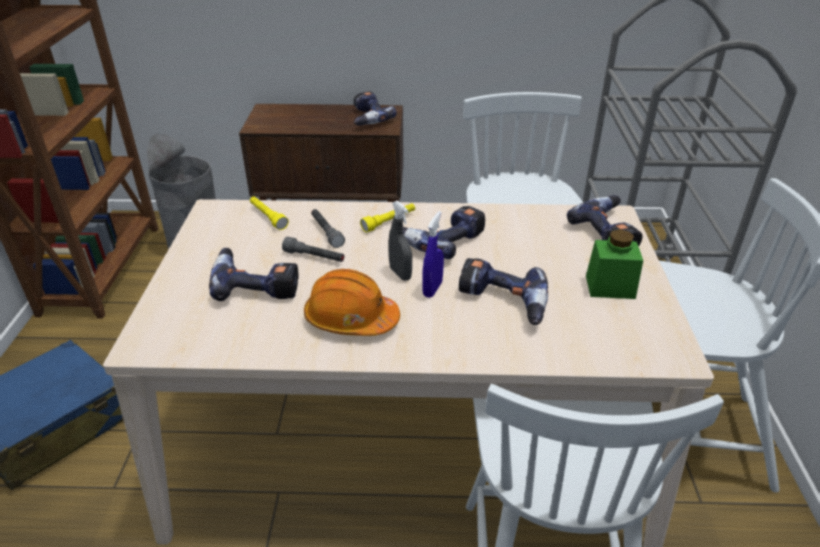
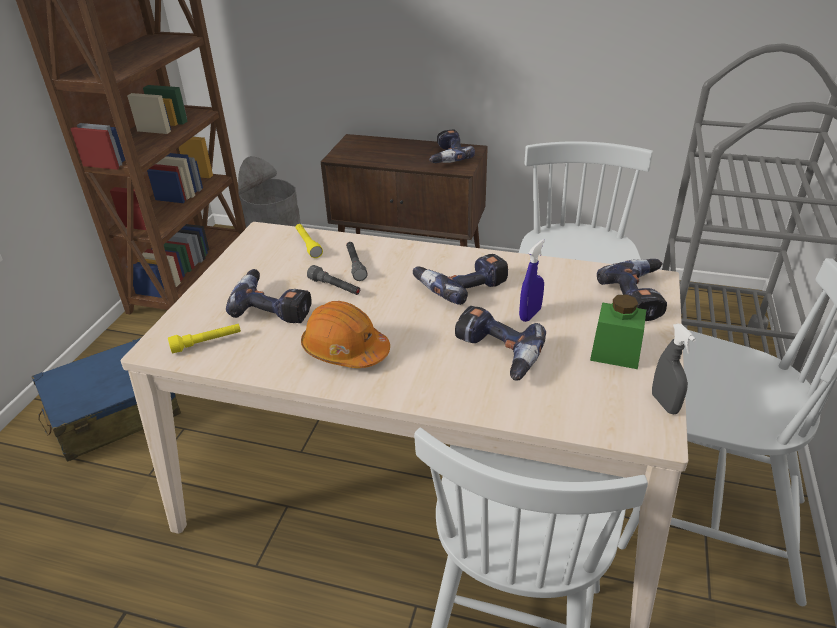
camera: 15 degrees right, 0 degrees up
(389, 222) = (418, 262): yellow flashlight -> yellow flashlight (207, 343)
(400, 274) = (408, 313): grey spray bottle -> grey spray bottle (664, 403)
(432, 289) = (433, 332): blue spray bottle -> blue spray bottle (530, 314)

